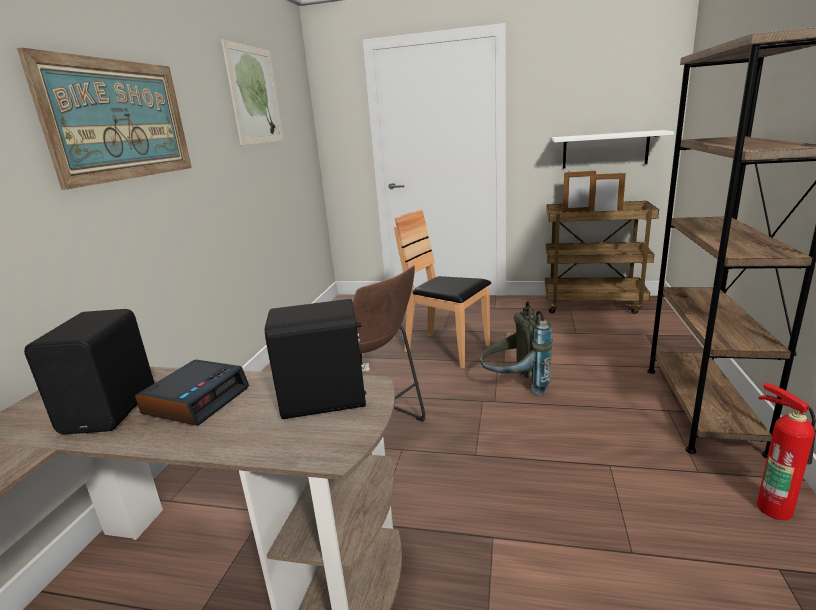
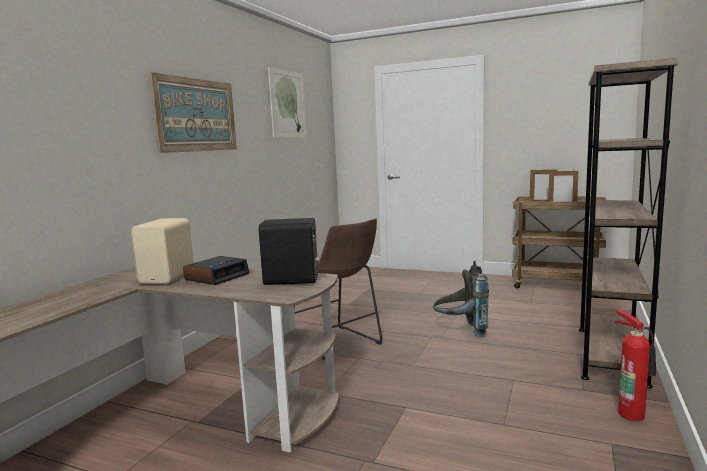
camera: 10 degrees right, 10 degrees down
(113, 409) = (169, 277): black speaker -> beige speaker
(447, 349) = (417, 305): brown chair -> none
(605, 150) = (567, 153): white shelf -> none

